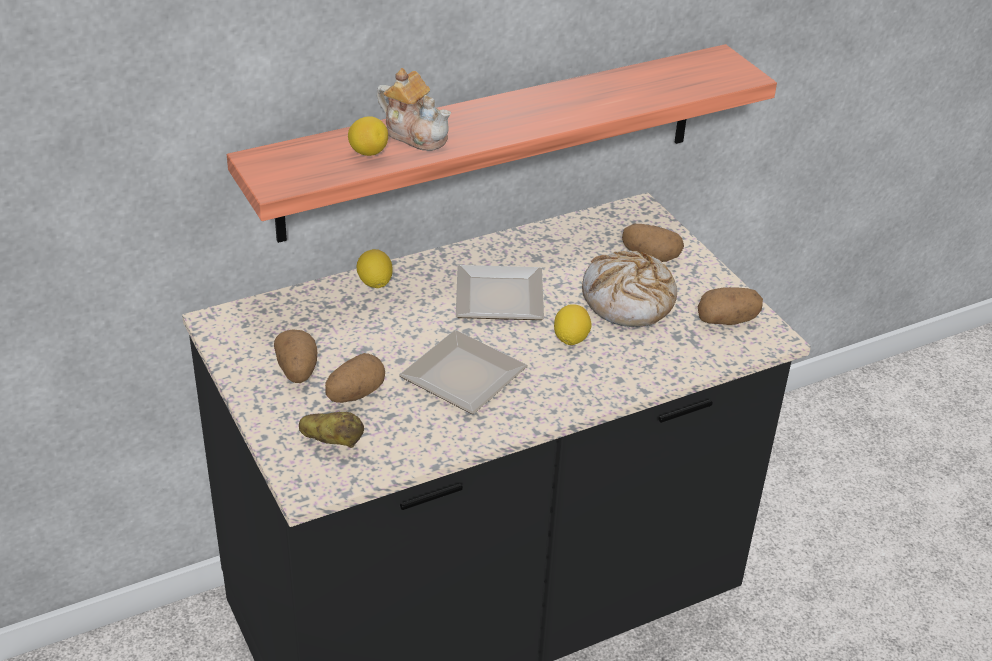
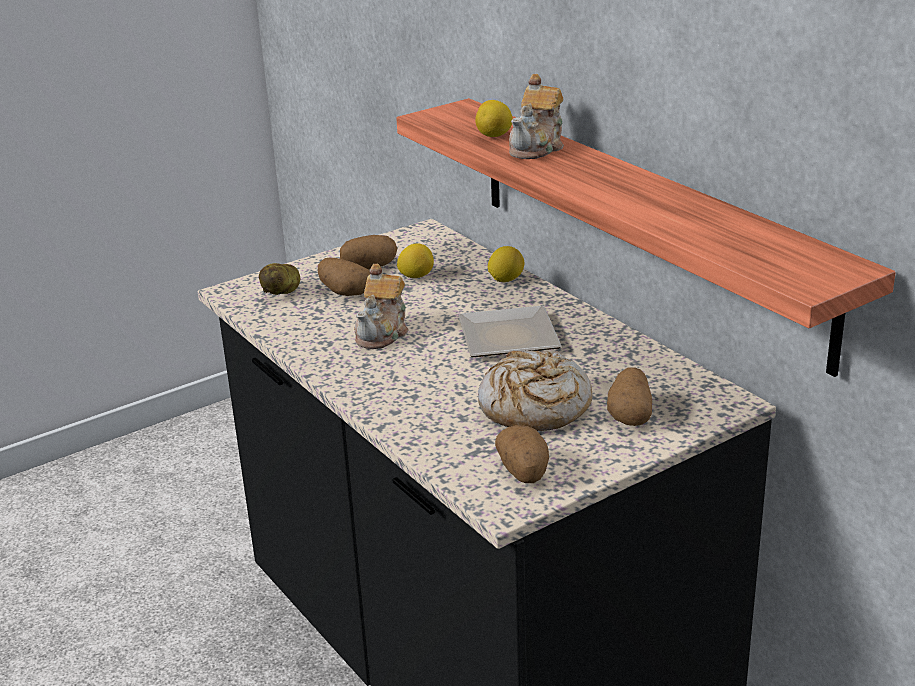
camera: 85 degrees right, 10 degrees down
(462, 374) = (383, 333): plate -> teapot
(571, 339) = (454, 380): lemon -> lemon (416, 276)

